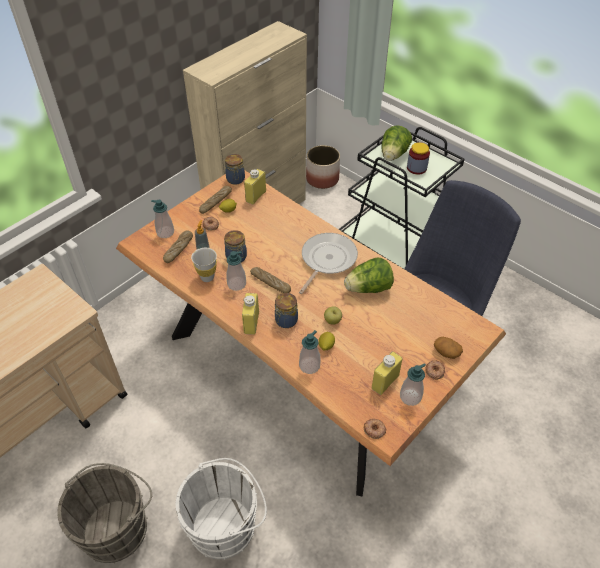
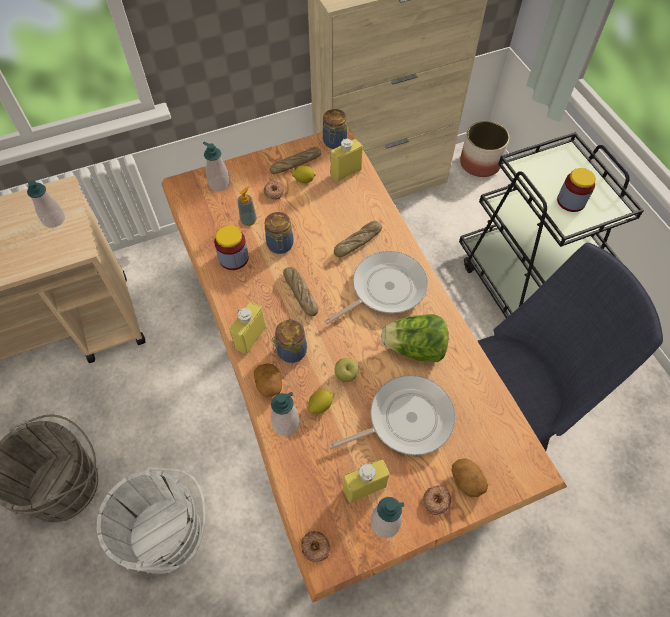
camera: 25 degrees right, 10 degrees up
(178, 249) = (222, 210): bread -> bread (358, 242)
(207, 277) = (234, 258): white cup -> jar
(236, 284) = (261, 280): soap dispenser -> soap dispenser (54, 219)
(283, 346) = (269, 384): none -> potato
(387, 332) = (405, 419): none -> frying pan
(393, 155) = (549, 173): lettuce -> none

